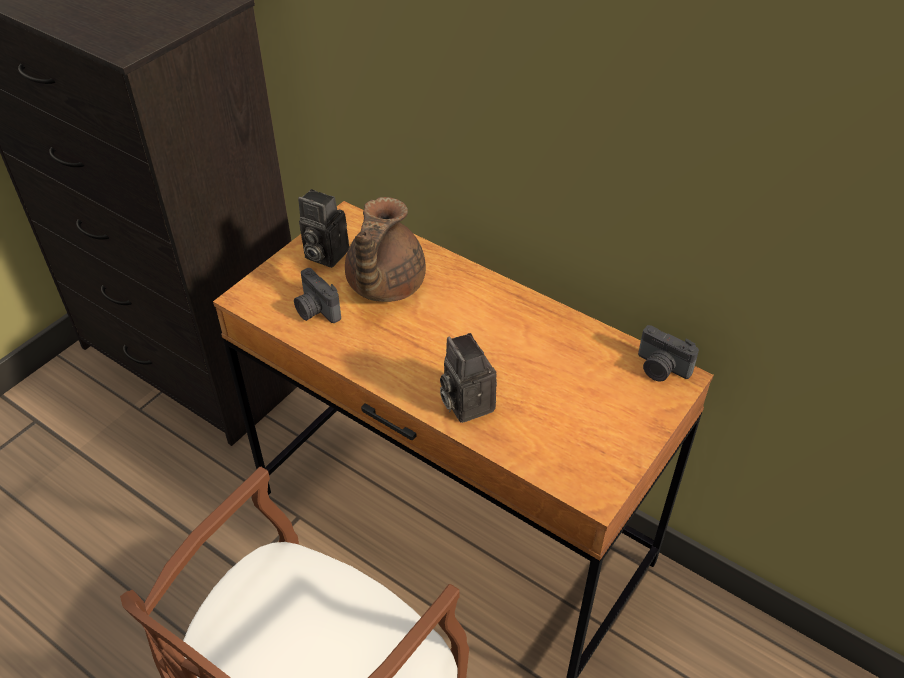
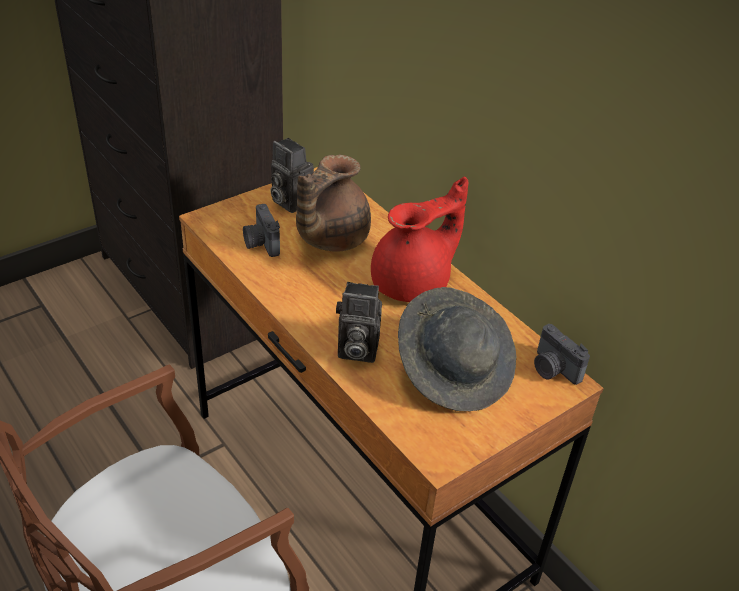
camera: 15 degrees right, 5 degrees down
(465, 402) = (355, 350): camera -> camera turned 75 degrees counterclockwise
(490, 313) = (413, 283): none -> red teapot
(570, 396) = (455, 370): none -> grey hat

